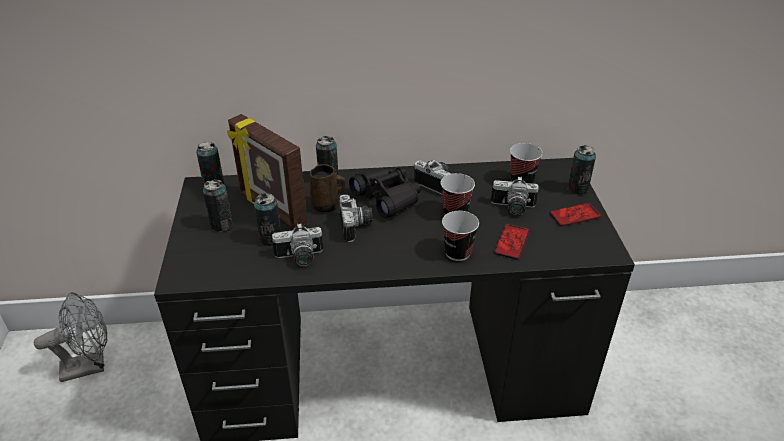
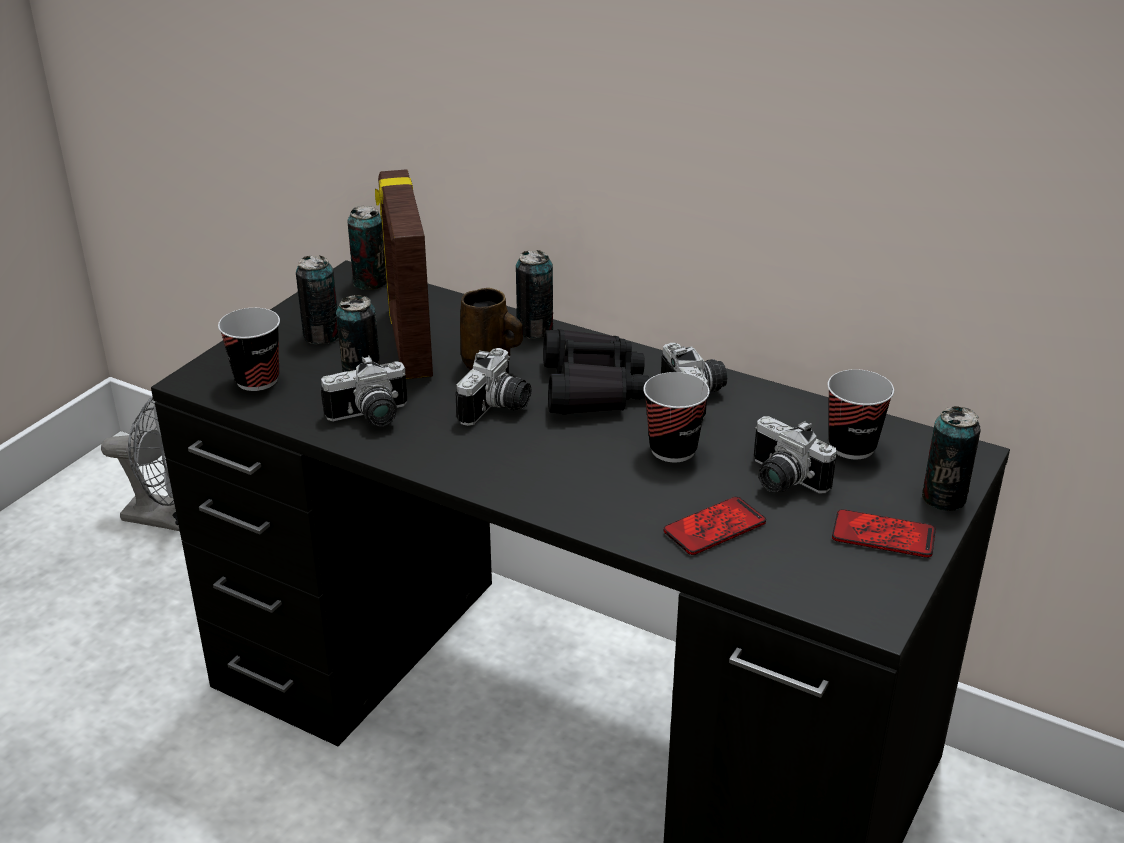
camera: 35 degrees right, 5 degrees down
(300, 258) = (371, 418): camera -> camera turned 45 degrees counterclockwise
(458, 252) = (606, 505): cup -> cup (257, 380)

